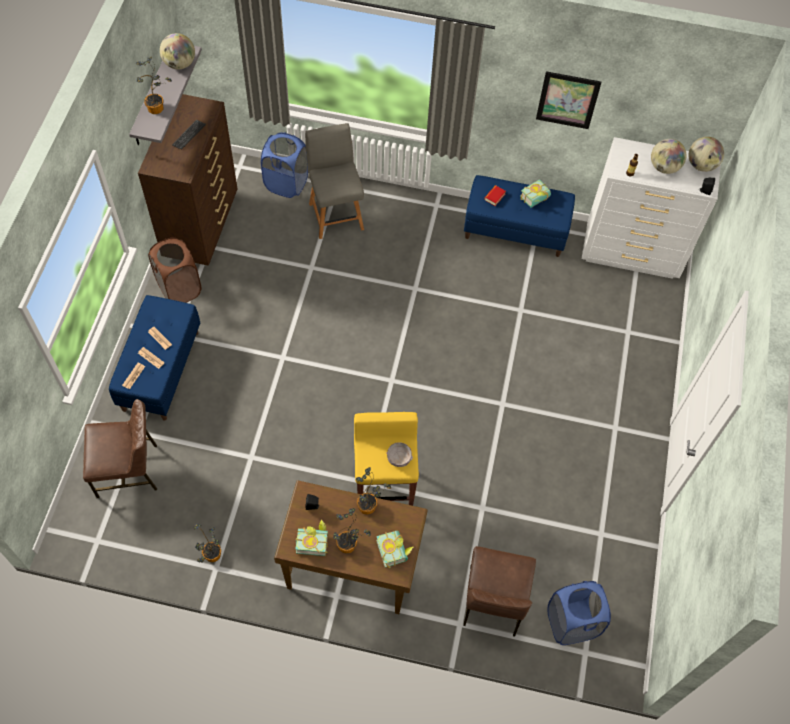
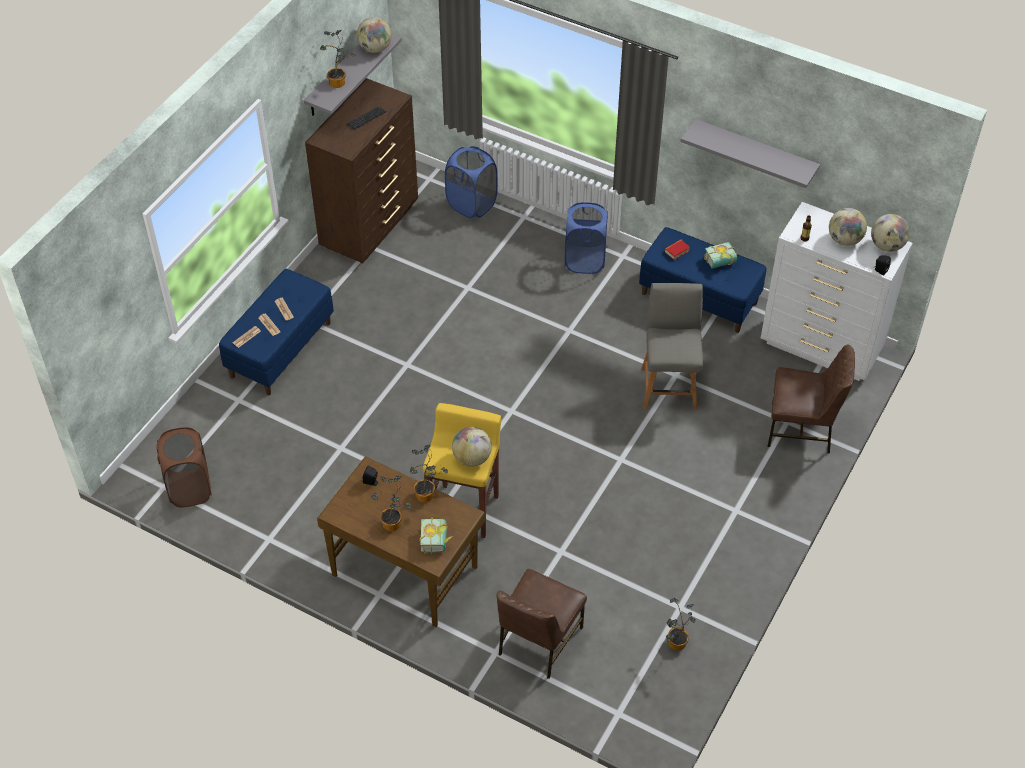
camera: 20 degrees right, 10 degrees down
(128, 470) = (216, 431): brown chair -> brown chair (801, 429)
(179, 288) = (326, 279): brown laundry basket -> brown laundry basket (190, 488)
(211, 557) = (268, 528): potted plant -> potted plant (675, 645)
(312, 540) = (359, 512): book -> none
(335, 214) = (512, 243): grey chair -> grey chair (668, 386)
(398, 458) = (472, 458): grey bowl -> globe
(567, 100) = (755, 152): picture -> grey shelf
(571, 623) = (614, 682): blue laundry basket -> blue laundry basket (584, 260)

